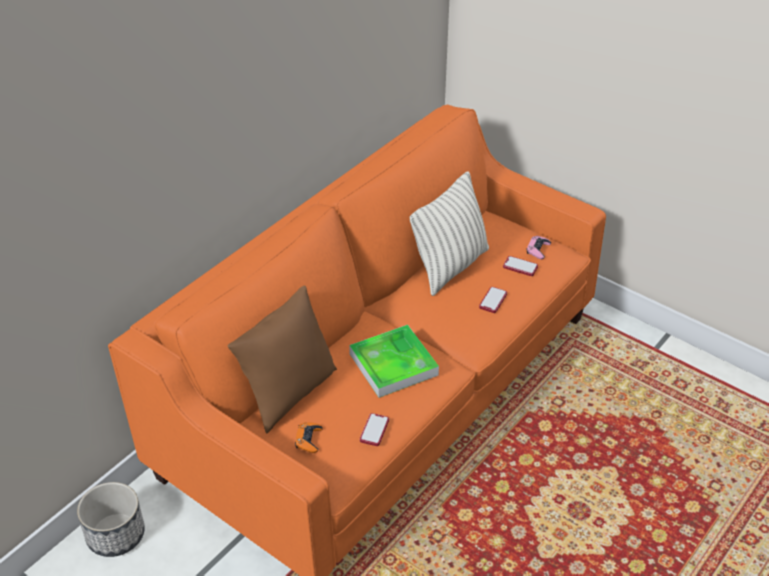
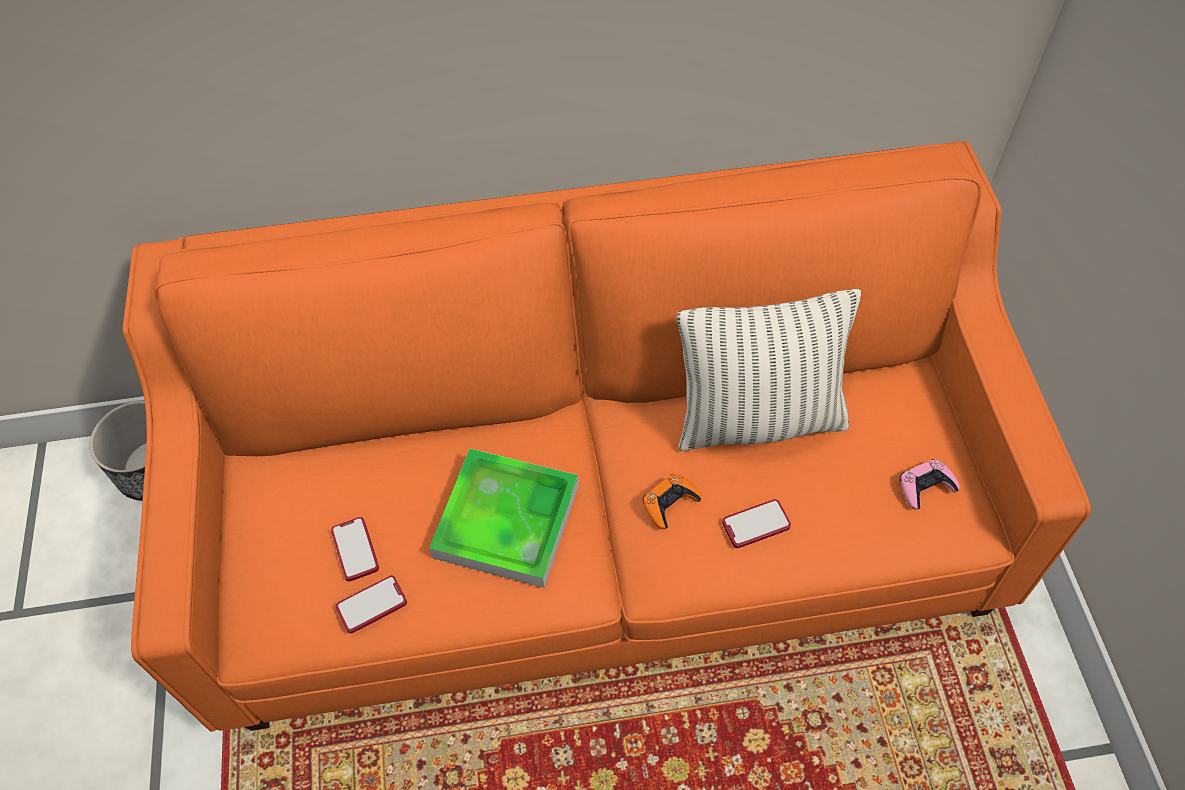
camera: 45 degrees right, 15 degrees up
(288, 394) = (342, 460): brown pillow -> none
(308, 440) = (285, 550): orange game controller -> orange game controller (670, 503)
(520, 267) = (862, 497): phone -> phone (355, 550)

